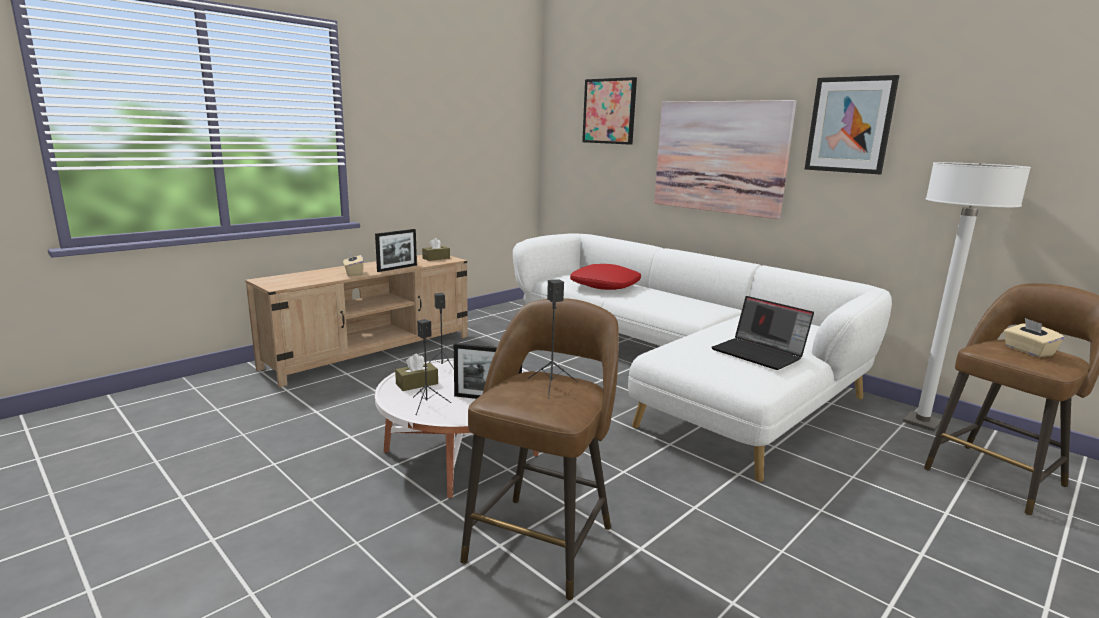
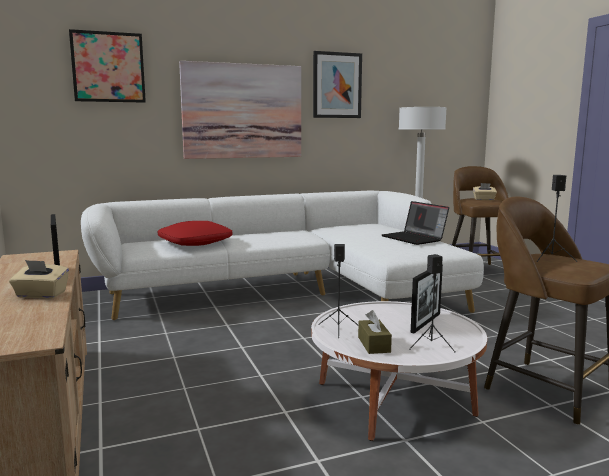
camera: 65 degrees left, 5 degrees down
(436, 258) = (39, 257): brown tissue box -> none
(760, 353) = (414, 238): laptop -> laptop turned 75 degrees clockwise

